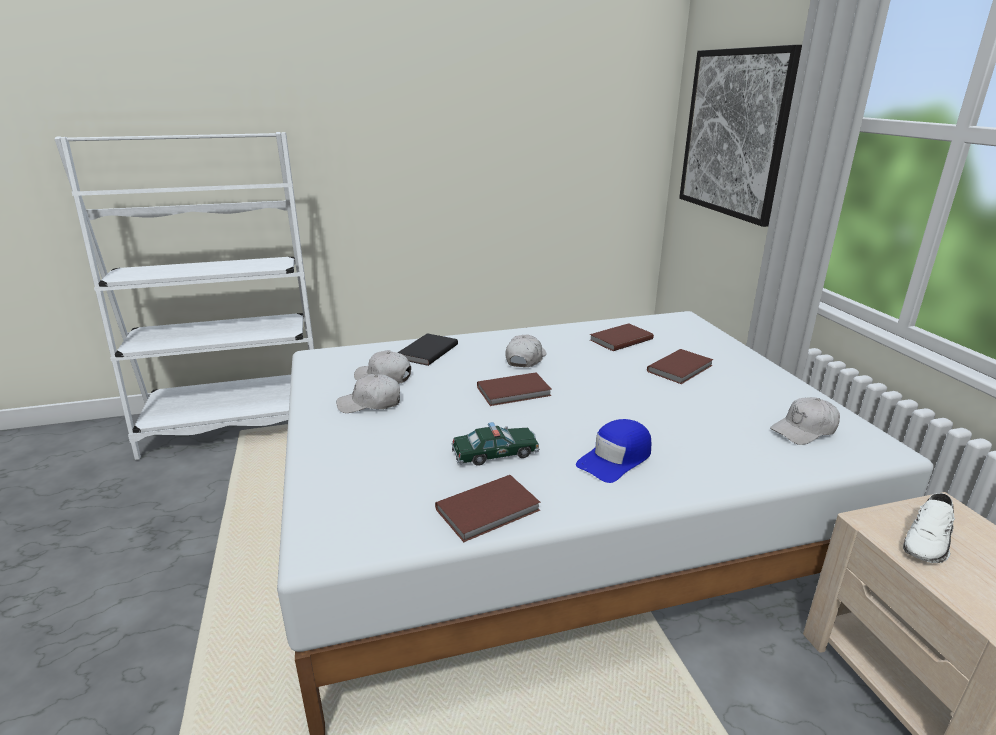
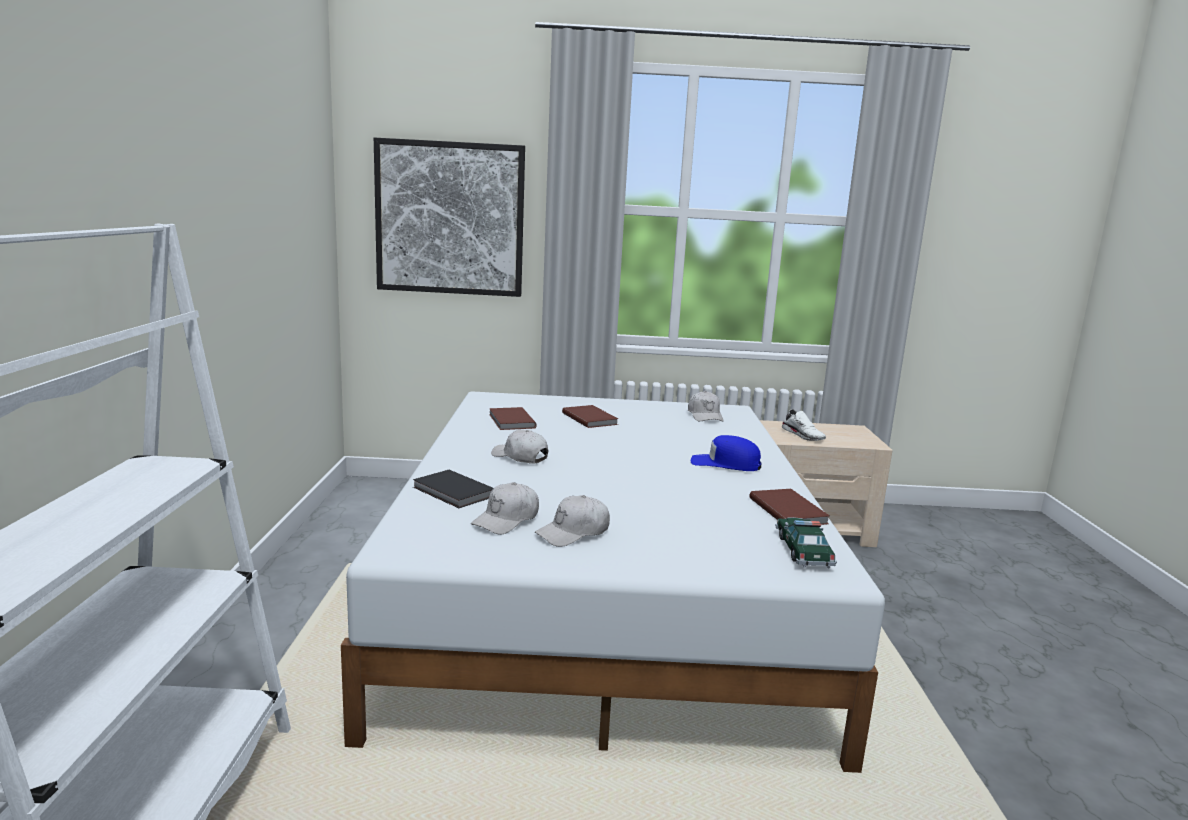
camera: 75 degrees left, 10 degrees down
(370, 403) = (573, 533): white cap -> white cap turned 45 degrees clockwise
(495, 454) = (704, 496): toy car -> toy car (803, 551)
(515, 392) = (592, 472): brown book -> none
(616, 459) = (725, 464): blue cap -> blue cap turned 135 degrees clockwise

